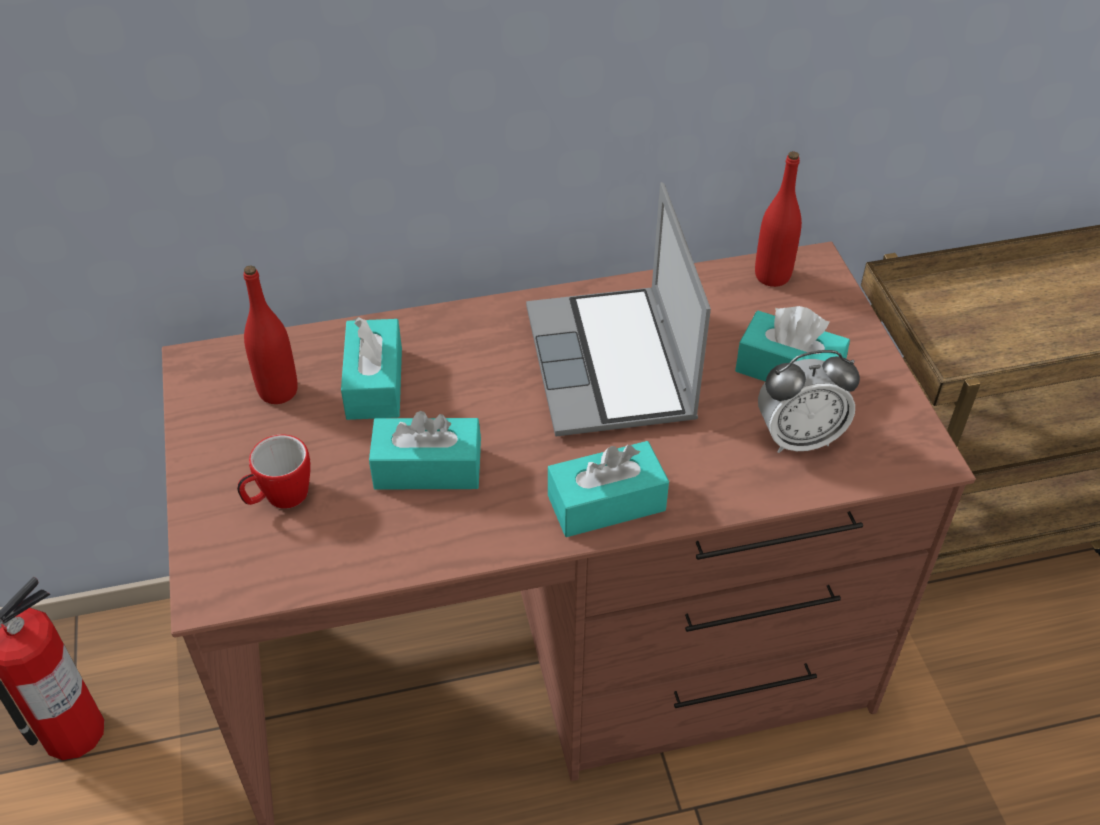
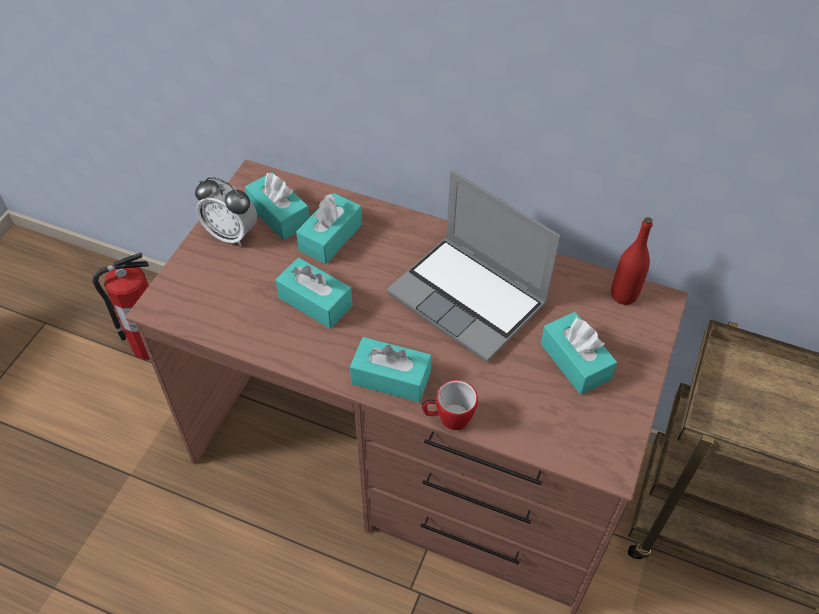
camera: 35 degrees right, 5 degrees up
(278, 391) = (279, 215): red bottle -> turquoise tissue box
(279, 498) = (229, 275): mug -> mug (448, 418)
(613, 366) = (469, 299): laptop -> laptop turned 75 degrees counterclockwise
(798, 438) = (540, 406): alarm clock -> alarm clock (231, 234)

